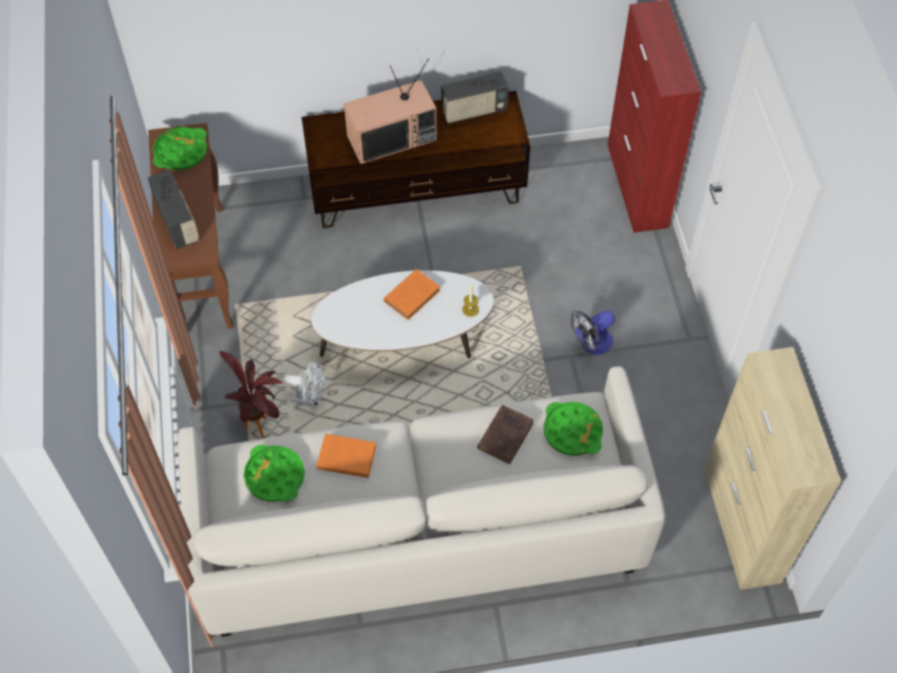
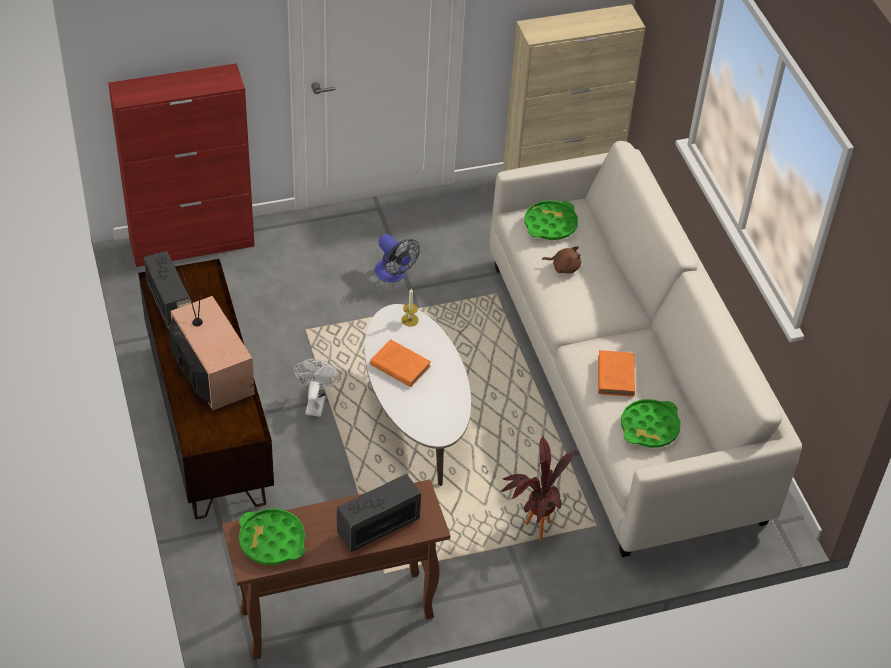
camera: 100 degrees left, 10 degrees down
(310, 399) = (494, 488): white fan -> white fan (316, 402)
(506, 434) = (564, 267): brown book -> brown plush toy

